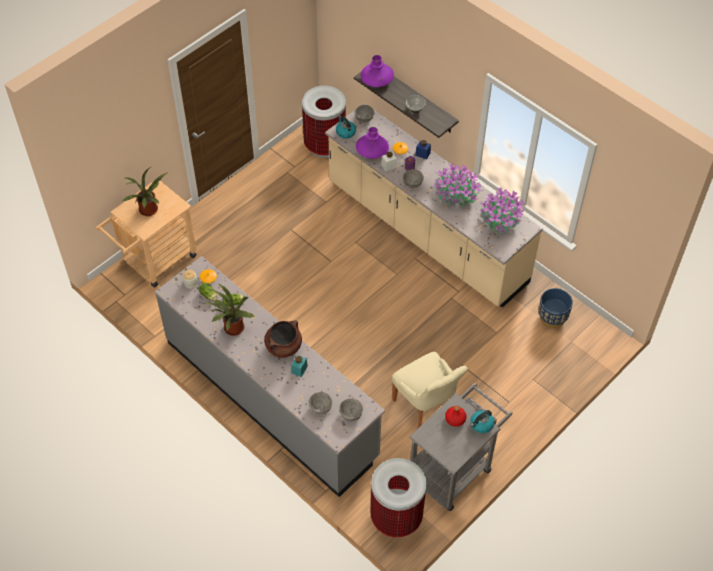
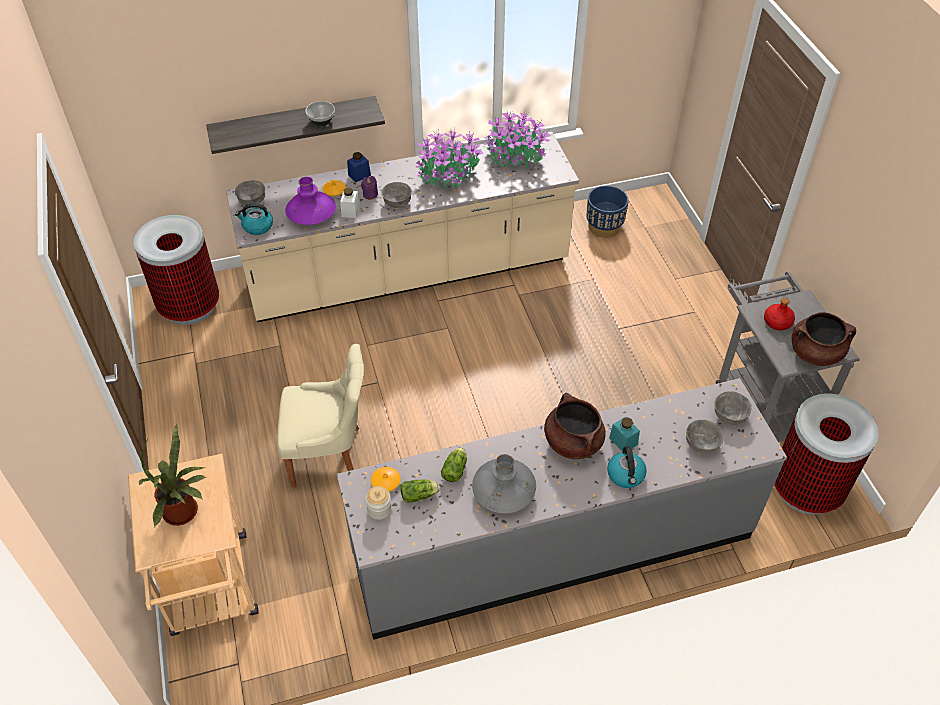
camera: 60 degrees left, 5 degrees down
(232, 329) = (503, 491): potted plant -> grey vase
(377, 79) = (238, 132): purple vase -> none
(426, 406) = (659, 387): beige chair -> beige chair (329, 455)
(441, 448) = (815, 353): none -> brown cooking pot
(481, 425) = (798, 302): kettle -> kettle (626, 475)

